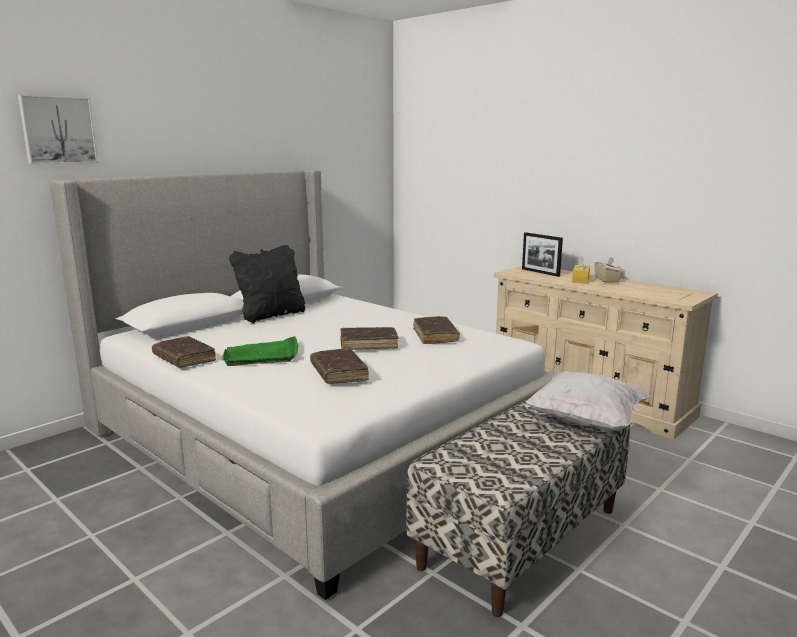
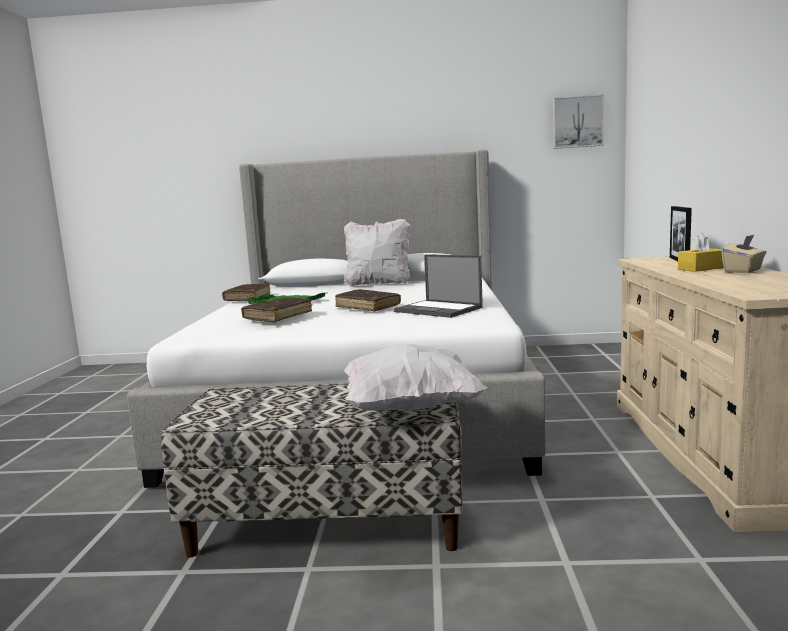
camera: 50 degrees right, 5 degrees down
(58, 130) = (258, 129): picture -> picture (577, 122)
(271, 316) = (378, 284): black pillow -> white pillow
(435, 336) = (439, 309): brown book -> laptop

